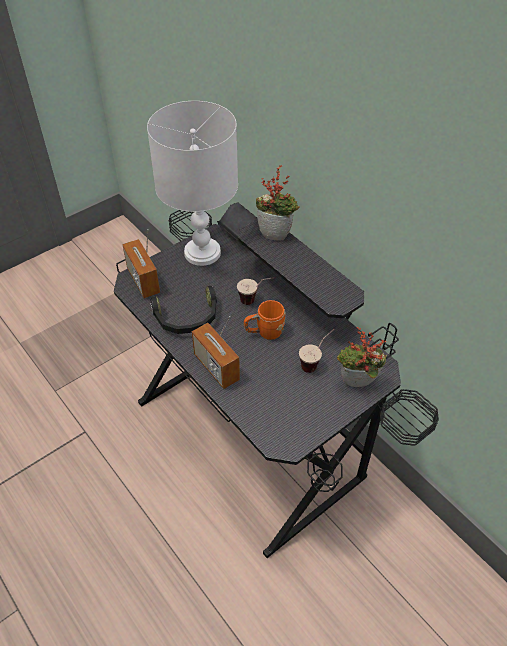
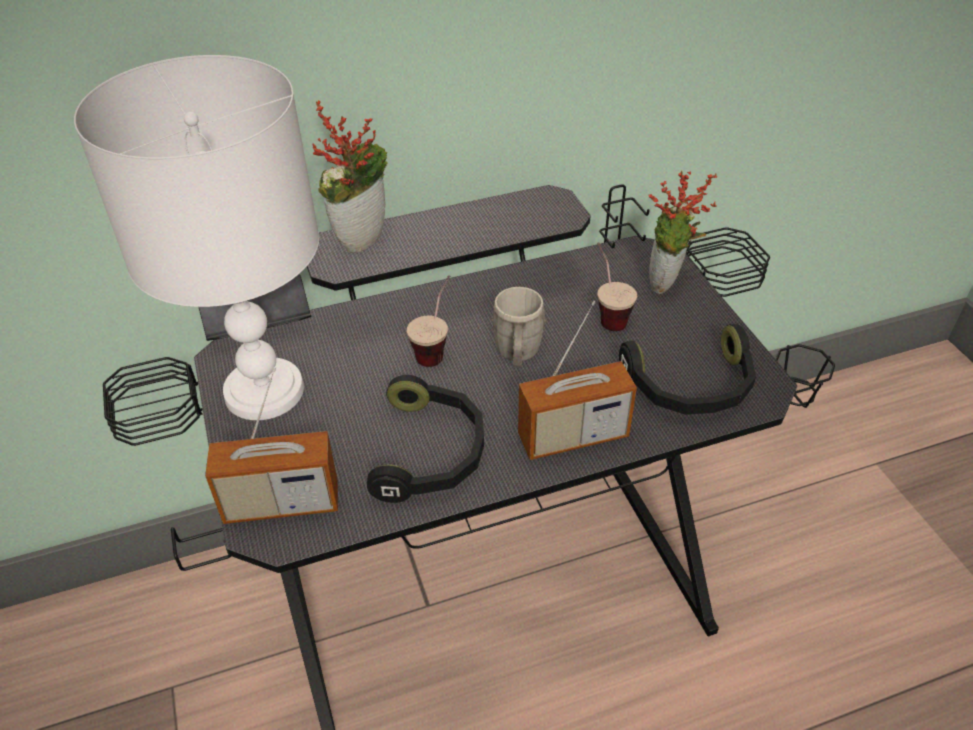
camera: 70 degrees left, 5 degrees down
(264, 332) = (517, 355): orange mug -> grey mug
(272, 410) = (691, 387): none -> black headphones

